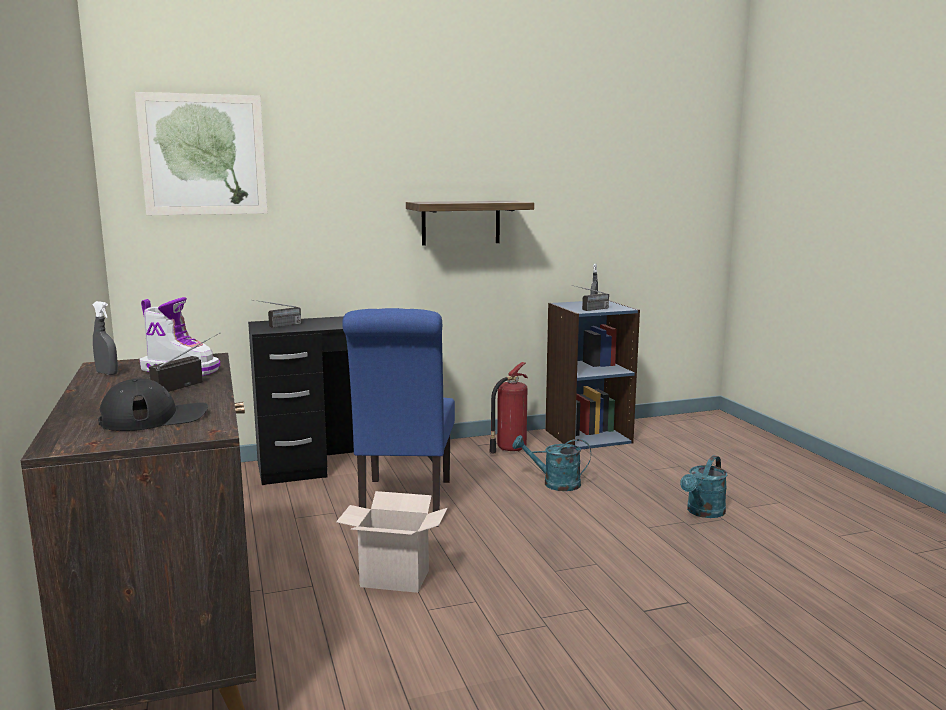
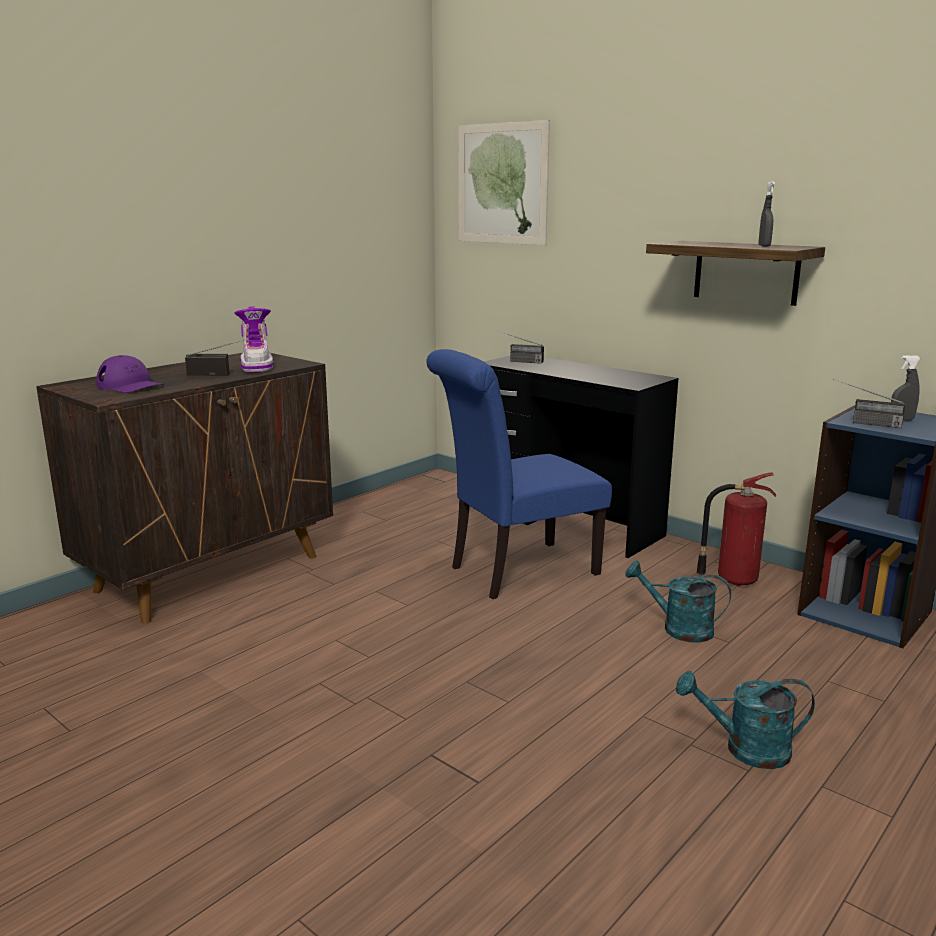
camera: 60 degrees right, 5 degrees up
(107, 373) = (231, 358): grey spray bottle -> grey spray bottle (764, 246)
(155, 418) = (130, 386): black cap -> purple cap
(392, 579) = (371, 610): cardboard box -> none
(554, 484) = (678, 629): turquoise watering can -> turquoise watering can turned 45 degrees counterclockwise

